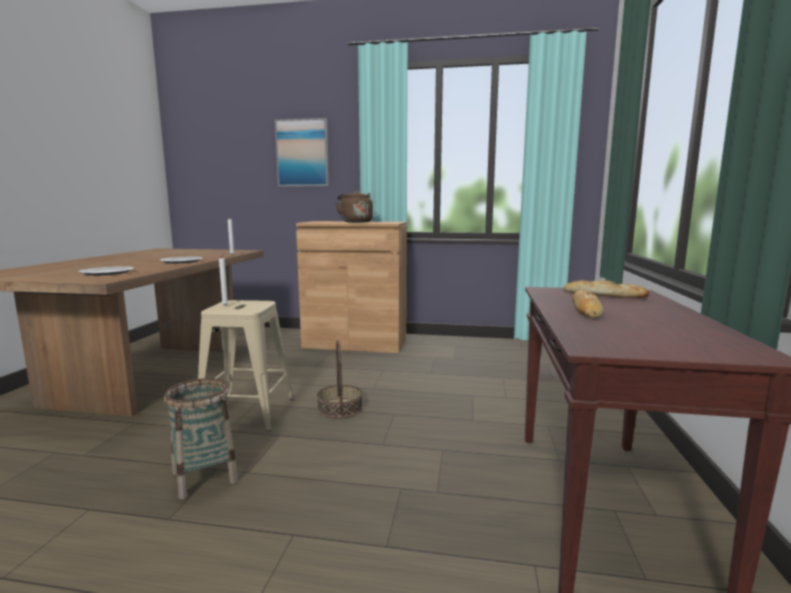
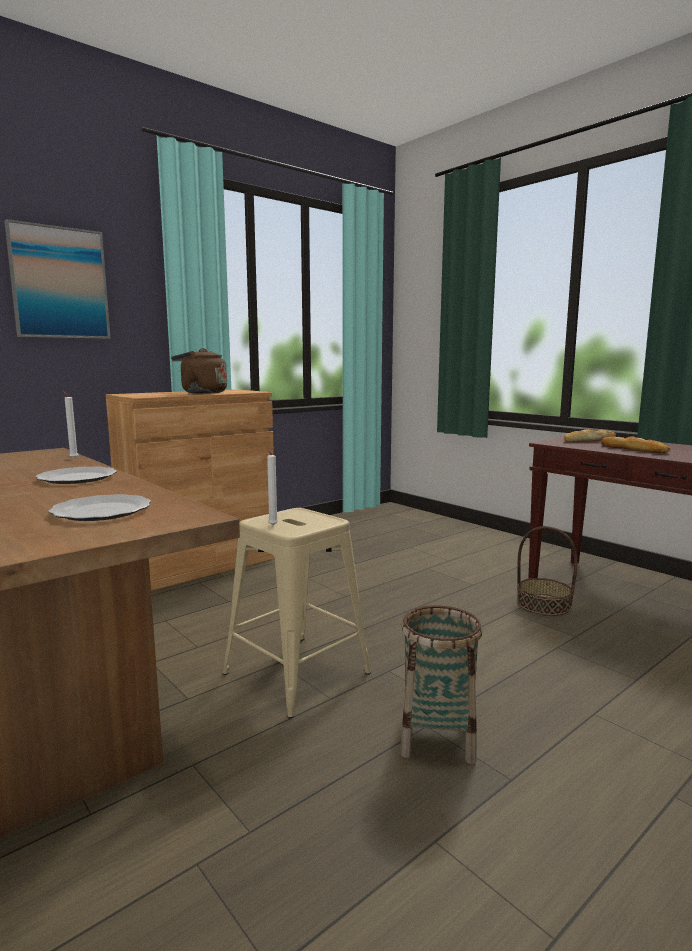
camera: 50 degrees left, 0 degrees up
(339, 408) = (367, 623): basket -> basket (543, 604)

